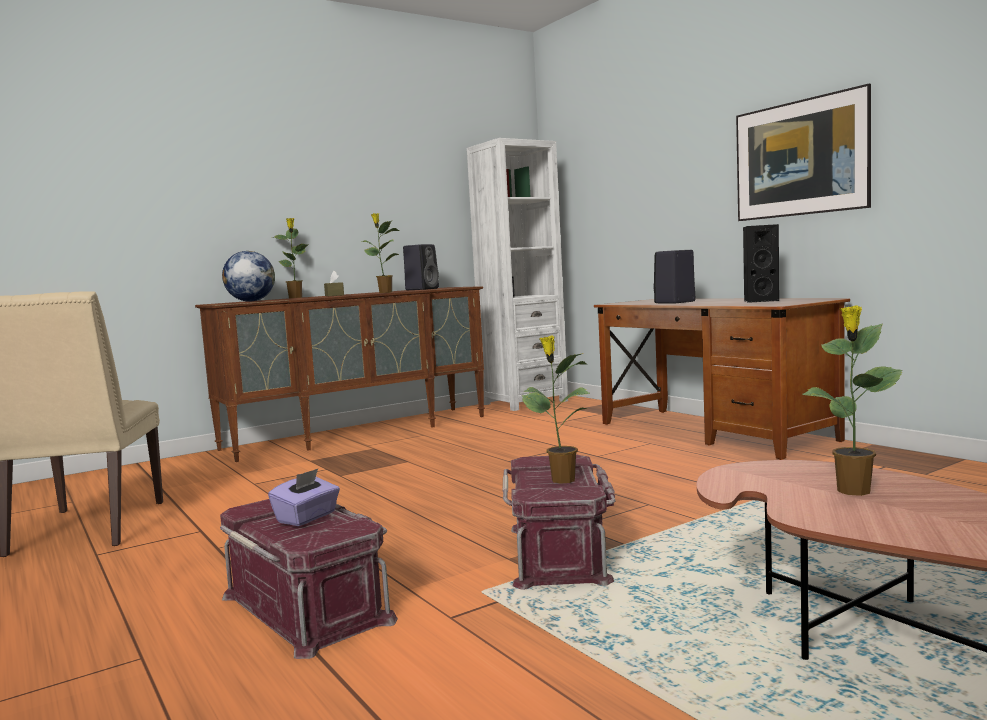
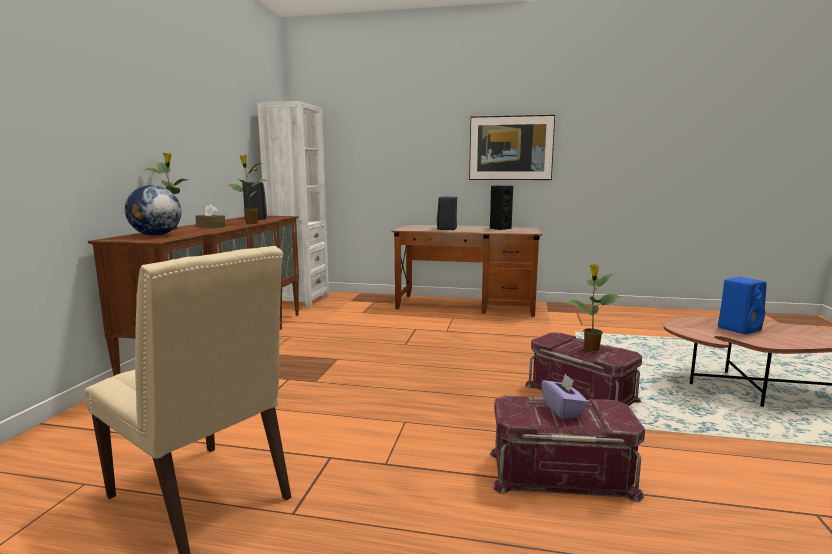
camera: 45 degrees left, 5 degrees up
(853, 491) = (739, 328): potted plant -> blue speaker

